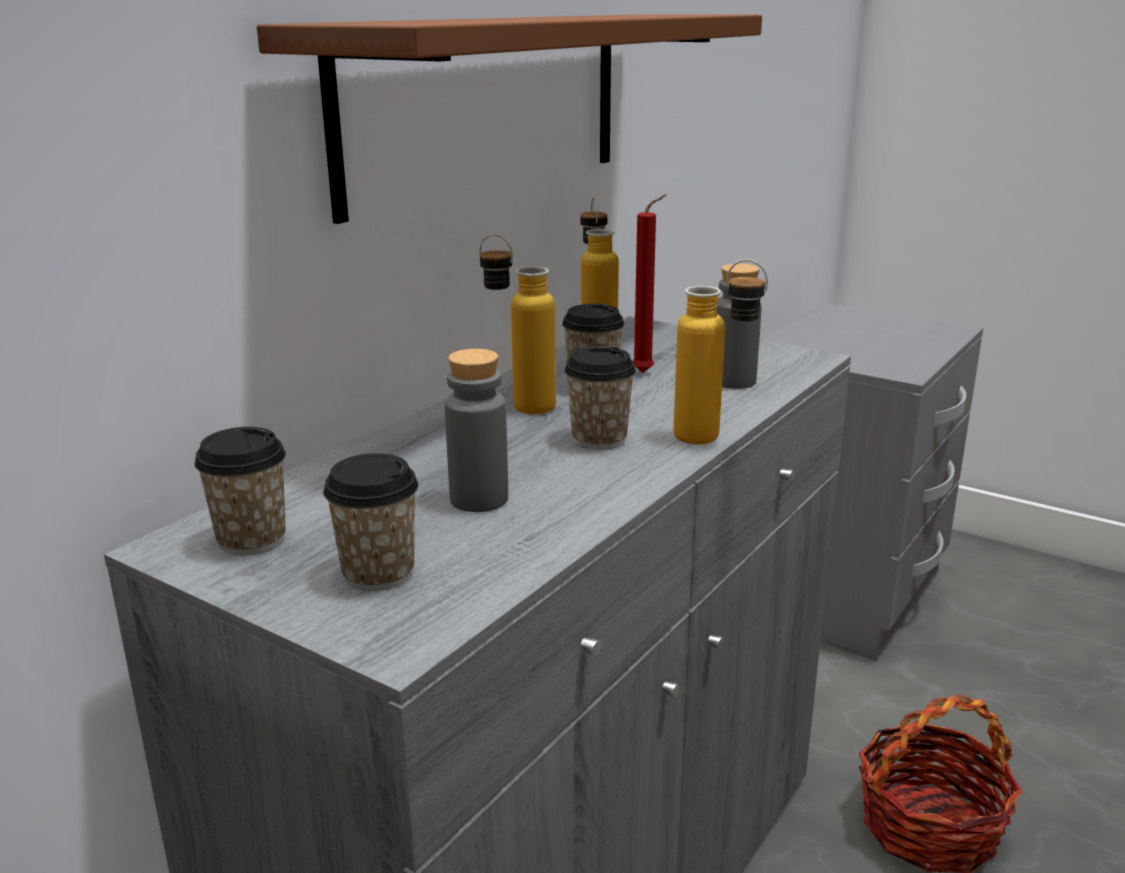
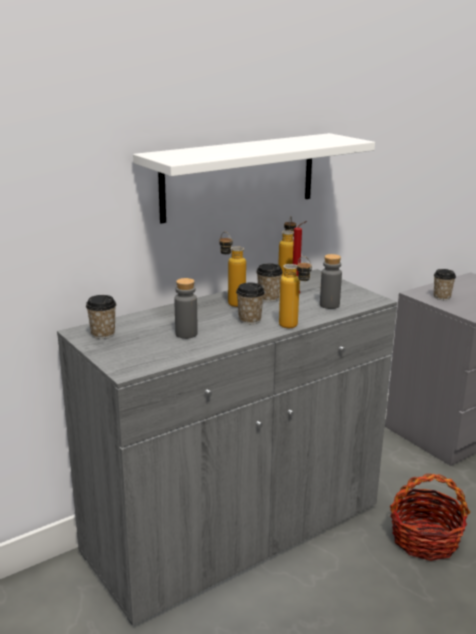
camera: 20 degrees right, 0 degrees up
(378, 573) = (135, 351): cup -> cup (442, 297)
(488, 105) = (239, 176): brown shelf -> white shelf

